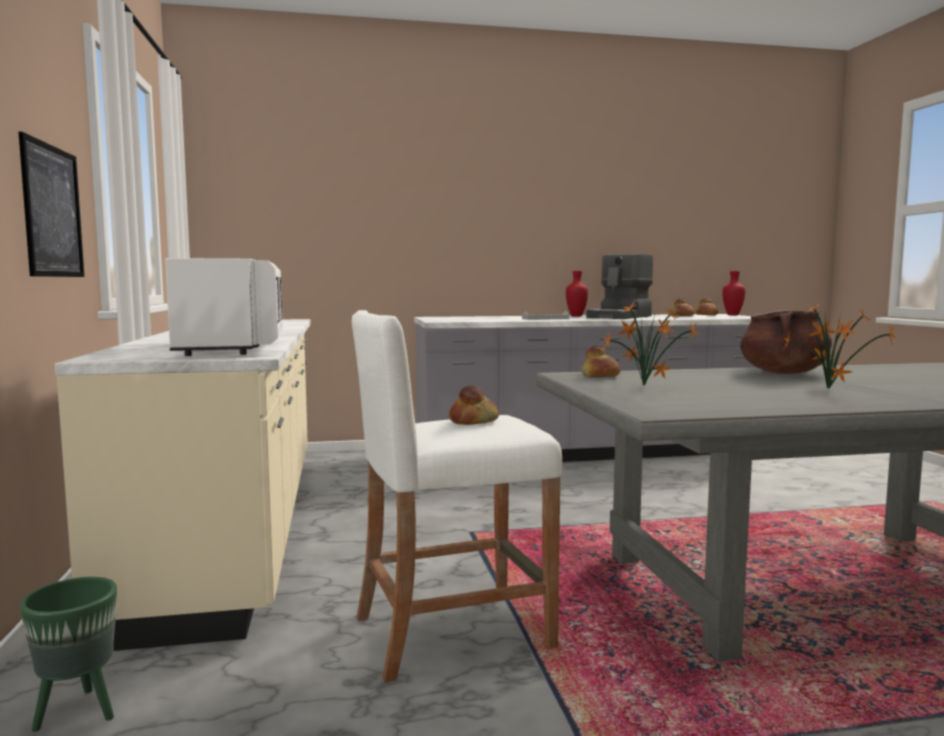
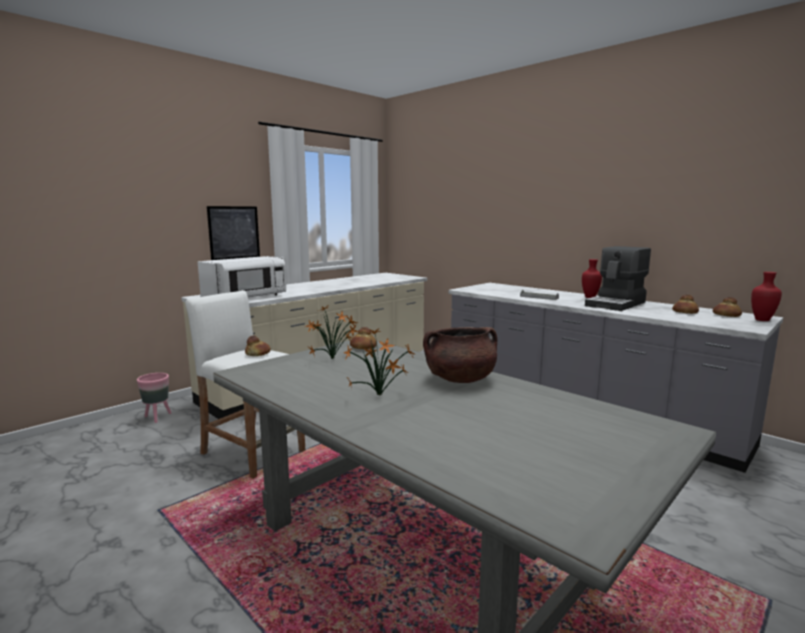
camera: 55 degrees right, 5 degrees up
(78, 713) = (157, 417): green planter -> pink planter
(621, 317) = (616, 304): coffee machine -> coffee machine turned 45 degrees counterclockwise

